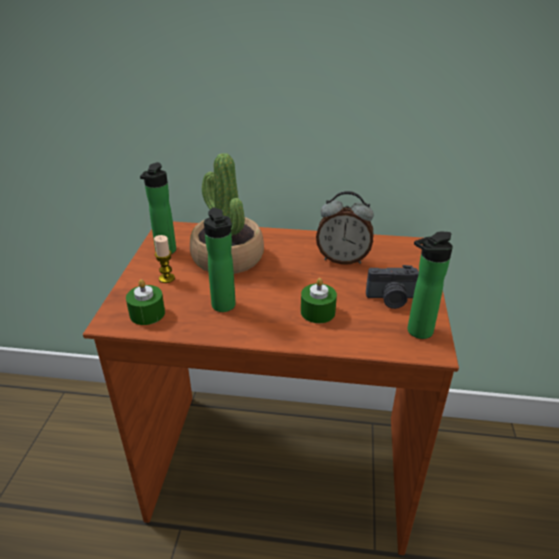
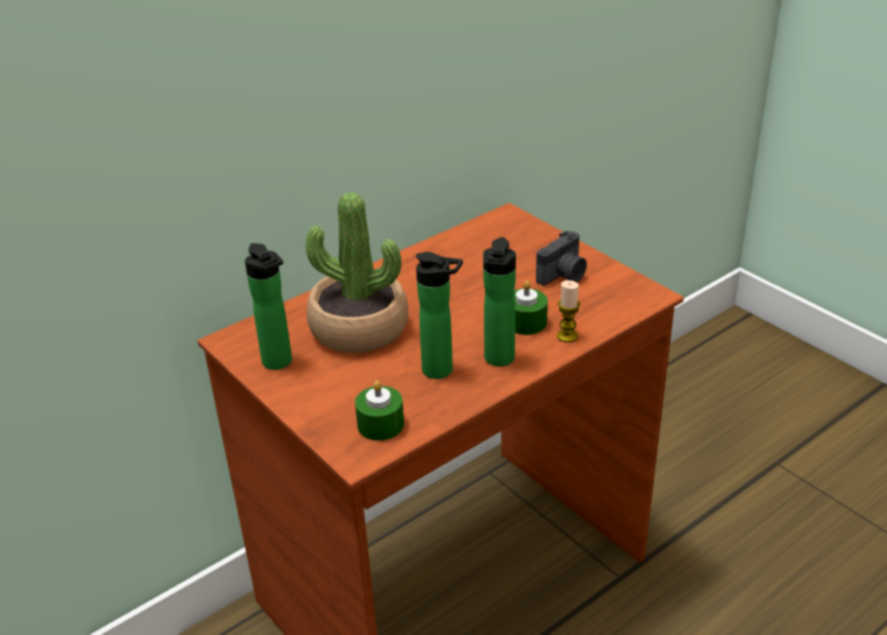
camera: 45 degrees left, 0 degrees up
(166, 278) = (335, 384): candle -> candle (567, 336)
(343, 259) = (468, 265): alarm clock -> none
(416, 332) = (621, 289): bottle -> bottle (498, 361)

